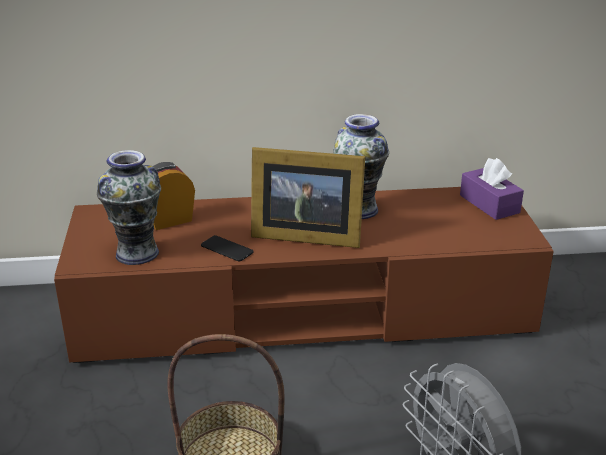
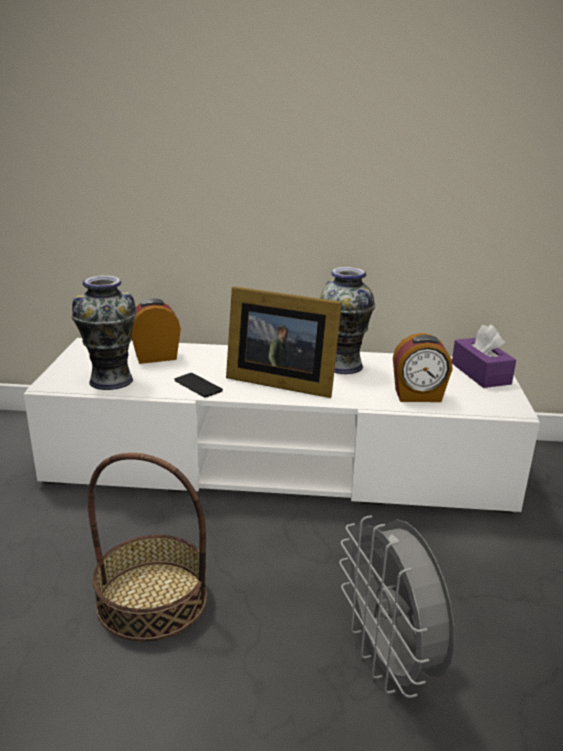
camera: 10 degrees right, 5 degrees down
(303, 311) = (279, 463): brown tv stand -> white tv stand
(439, 236) = (418, 396): none -> alarm clock

